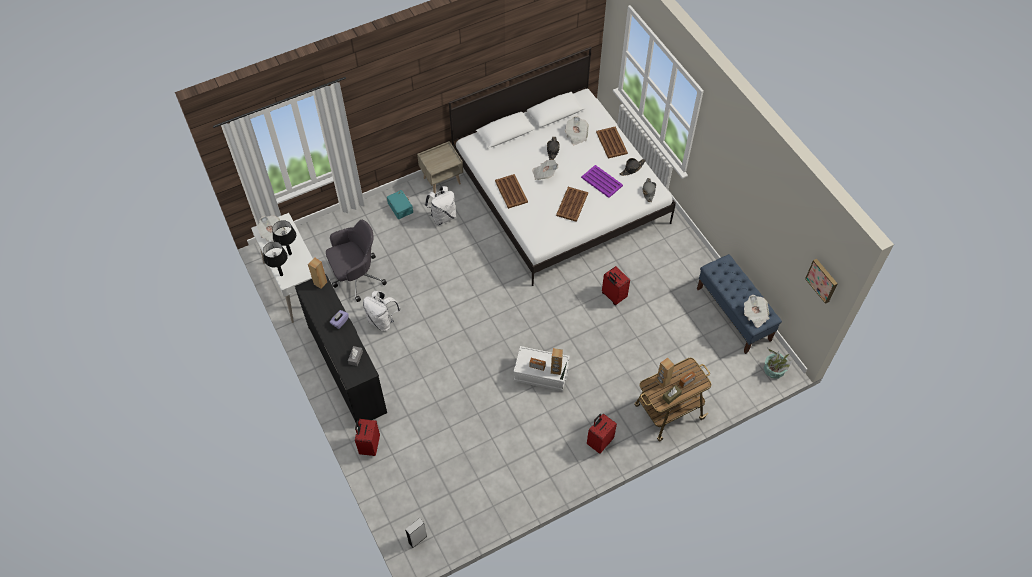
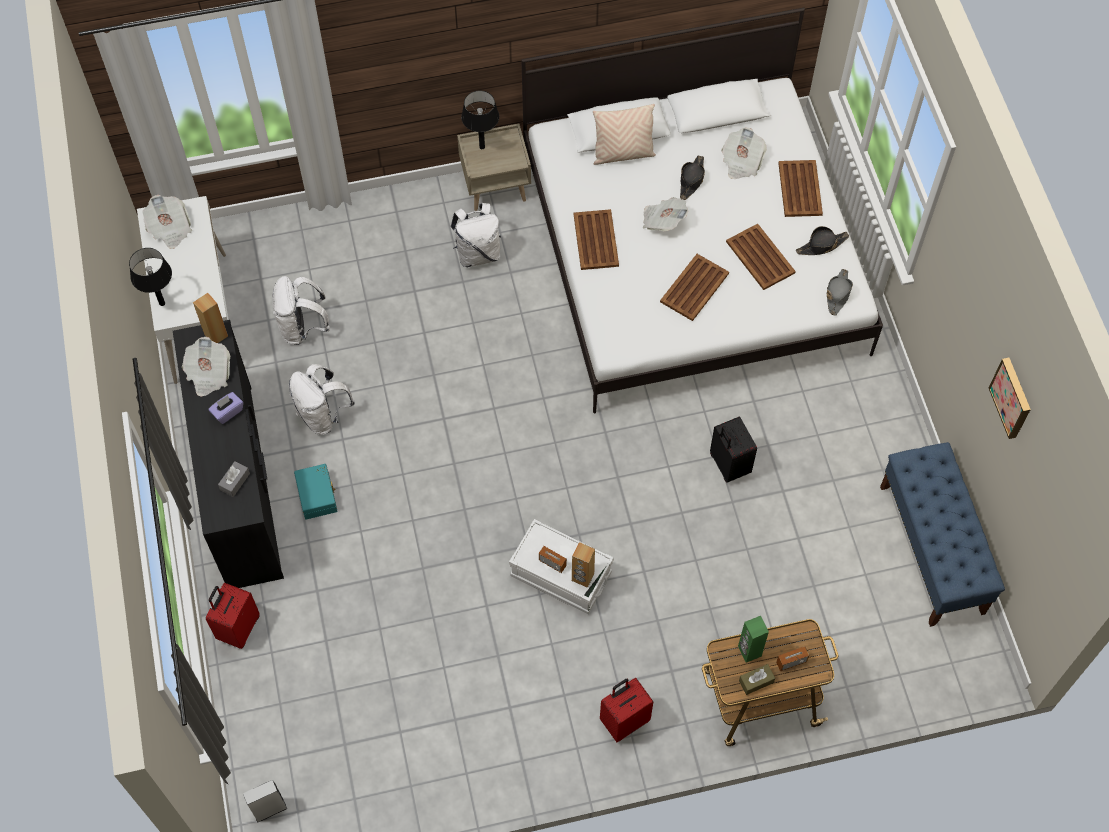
camera: 15 degrees right, 5 degrees up
(290, 253) = (187, 269): black table lamp -> black table lamp (482, 146)
(356, 277) = (302, 328): grey office chair -> white backpack
(401, 207) = (412, 221): turquoise storage box -> turquoise storage box (318, 495)
(511, 144) = (623, 154): none -> beige pillow
(602, 182) = (760, 258): purple tray -> brown tray
(613, 296) = (728, 465): red suitcase -> black suitcase
(662, 381) = (749, 651): brown speaker -> green speaker
(755, 315) = (958, 567): newspaper -> newspaper (208, 374)
(774, 370) = (972, 669): potted plant -> none
(822, 280) = (1075, 549): picture -> picture (1012, 397)

